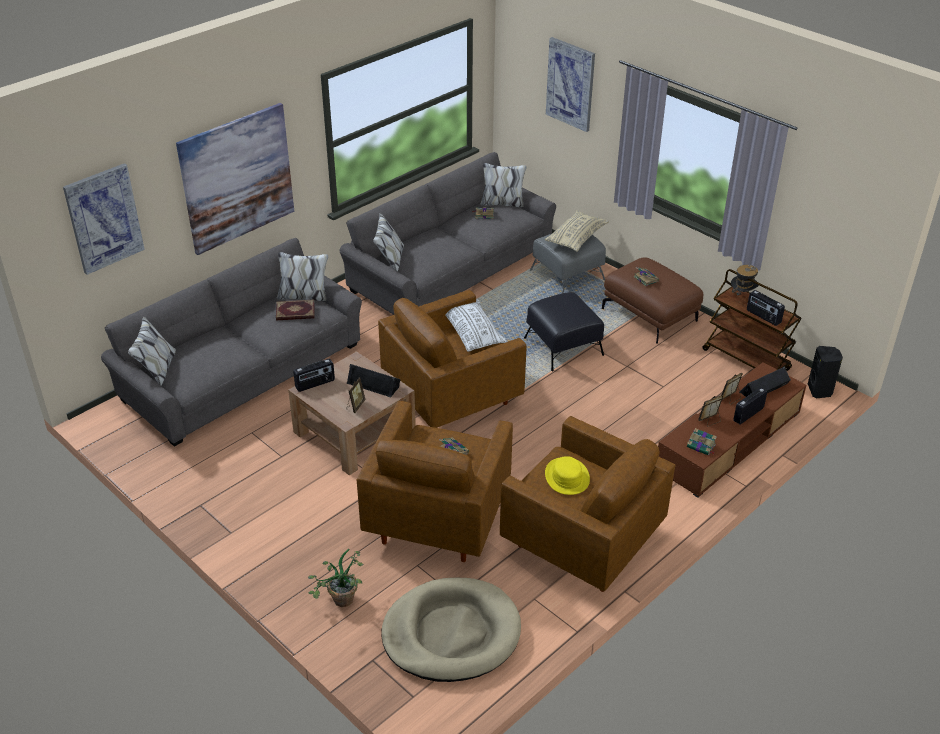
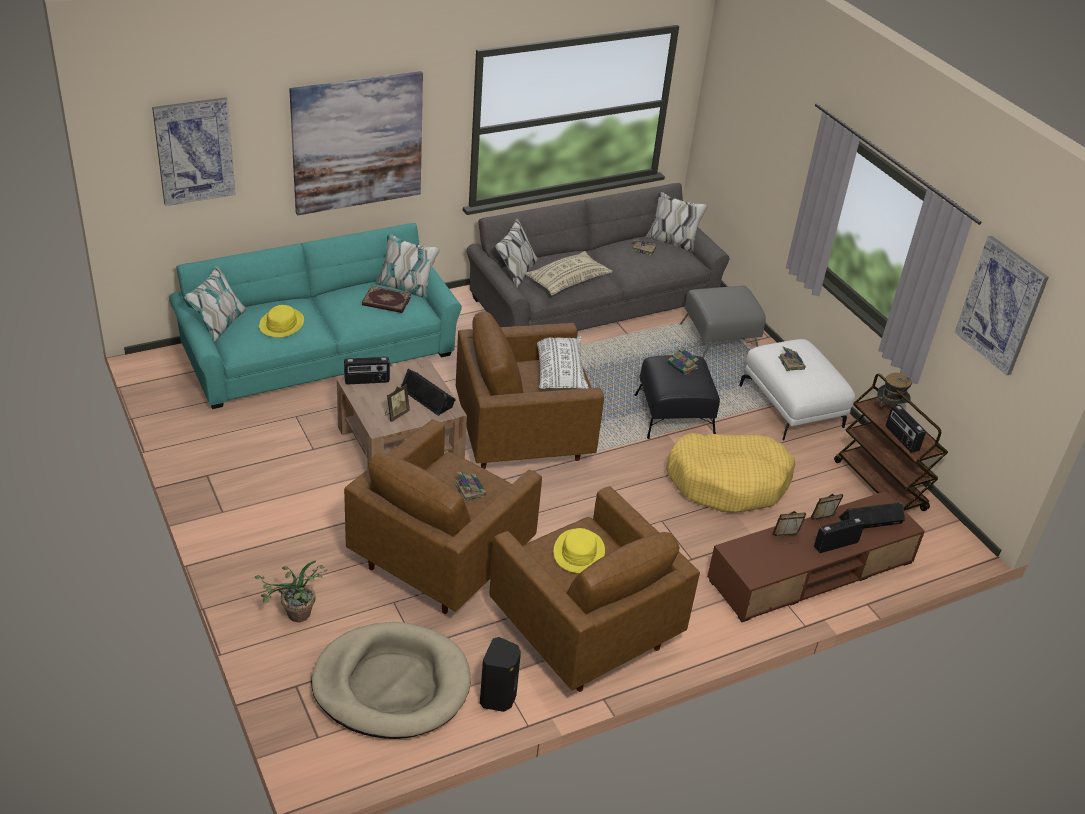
camera: 15 degrees right, 0 degrees up
(215, 354) = (282, 324): none -> yellow hat
(243, 371) = (319, 352): grey sofa -> turquoise sofa
(570, 84) = (768, 122): picture -> picture (1001, 305)
(576, 238) = (736, 299): beige pillow -> beige pillow (568, 281)
(632, 388) = (728, 481): none -> yellow dog bed
(650, 314) = (792, 406): brown ottoman -> white ottoman
(701, 446) = (761, 564): book -> book (683, 366)
(820, 391) = (952, 545): black speaker -> black speaker (498, 698)

